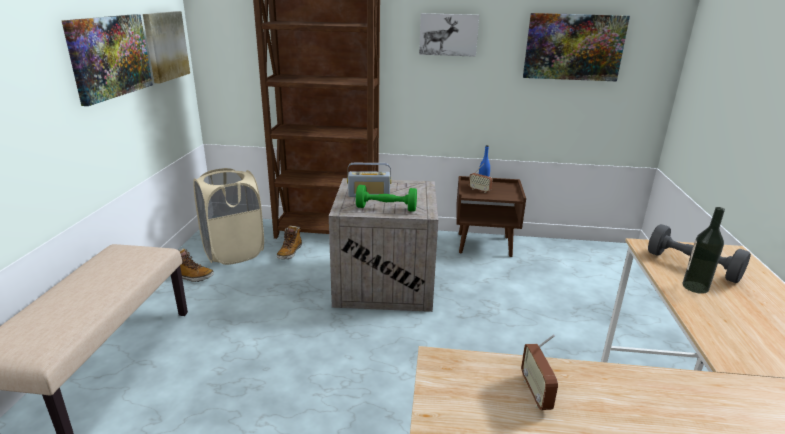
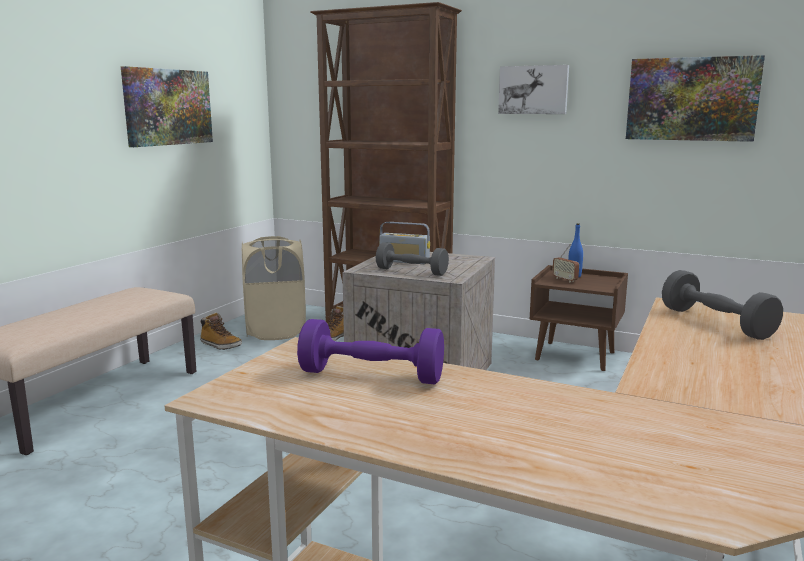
camera: 20 degrees right, 10 degrees down
(165, 46) = (236, 107): picture -> none
(386, 208) = (411, 271): green dumbbell -> grey dumbbell
(536, 393) = (371, 376): radio -> purple dumbbell
(695, 287) = (692, 337): bottle -> none

